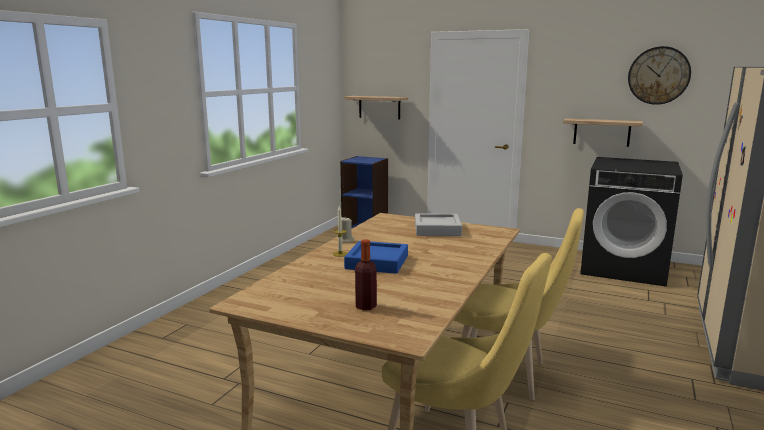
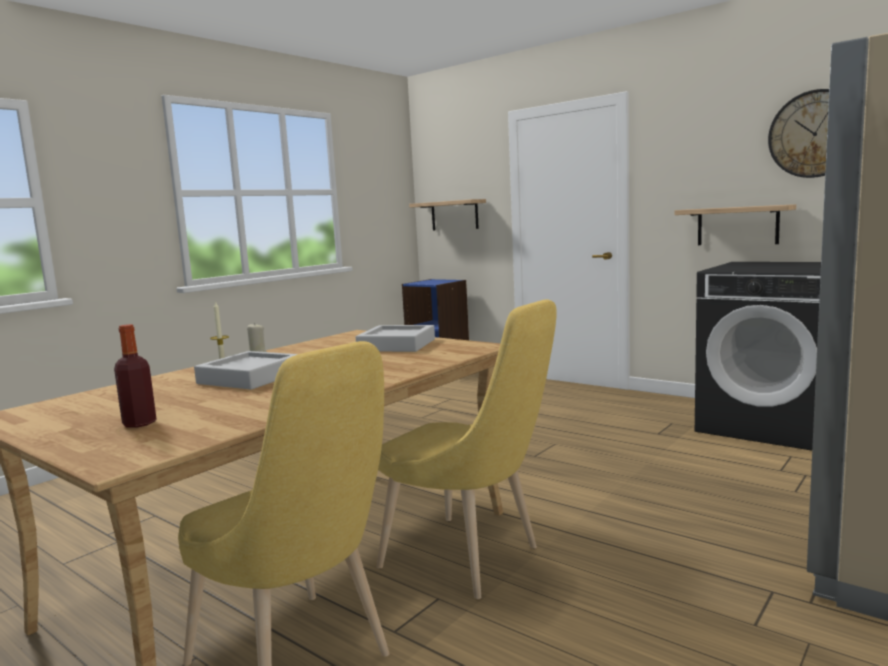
camera: 15 degrees right, 5 degrees down
(377, 262) = (250, 377): blue tray -> grey tray

